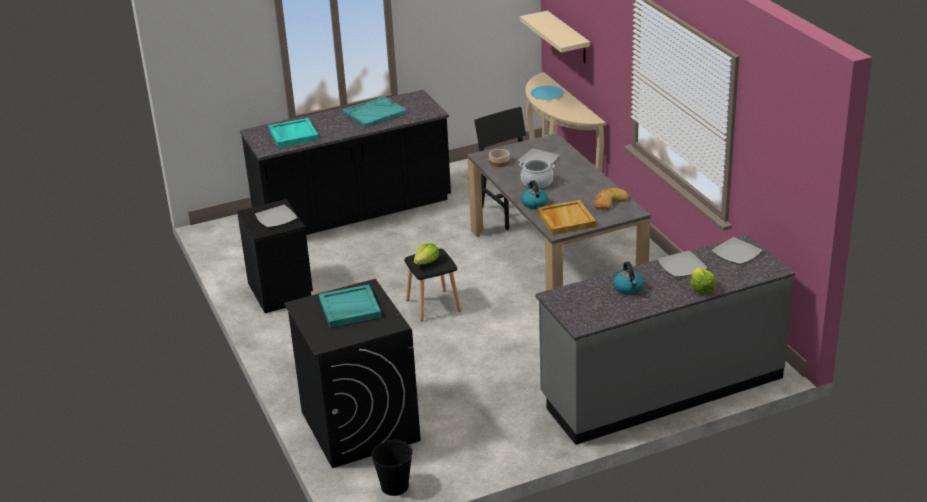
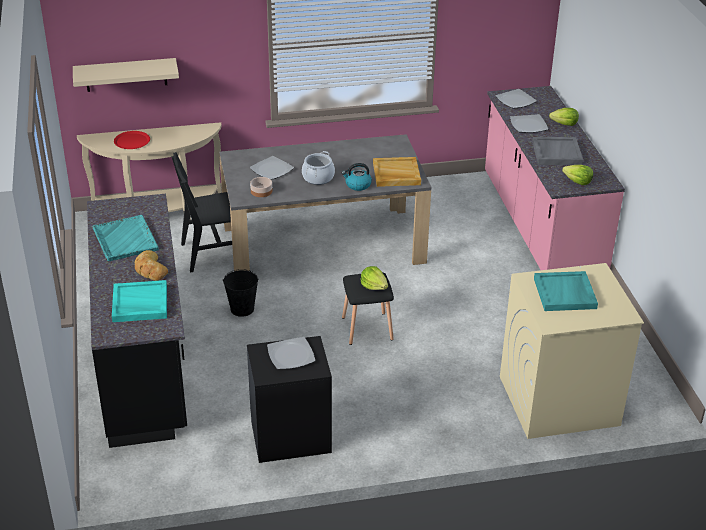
camera: 80 degrees left, 5 degrees up
(359, 426) = (558, 401): black washing machine -> beige washing machine
(394, 486) = (651, 389): black bucket -> black bucket (242, 309)
(547, 93) = (132, 141): blue plate -> red plate
(573, 306) = (577, 181): none -> lettuce
(609, 202) = (374, 148): bread -> bread (150, 269)
(629, 288) = (556, 153): kettle -> grey tray
(661, 388) = (539, 227): grey counter -> pink counter

